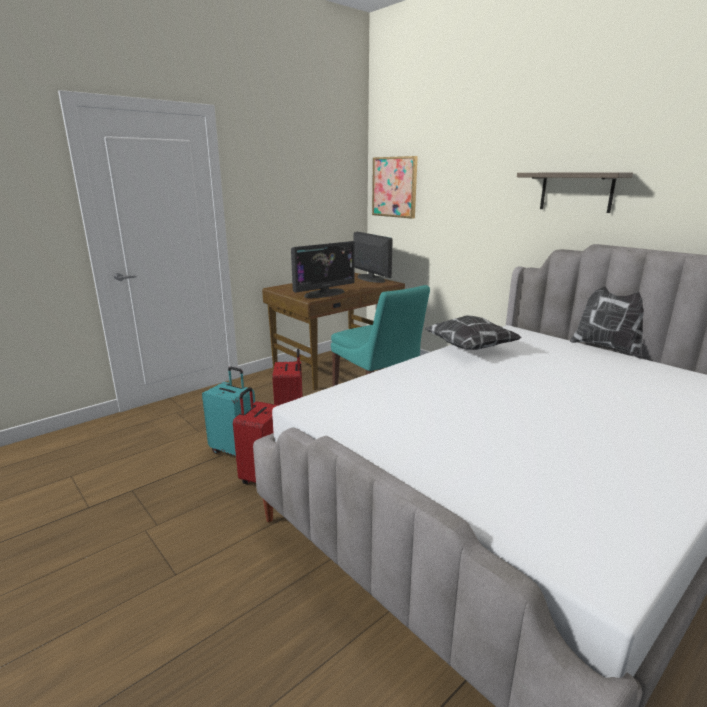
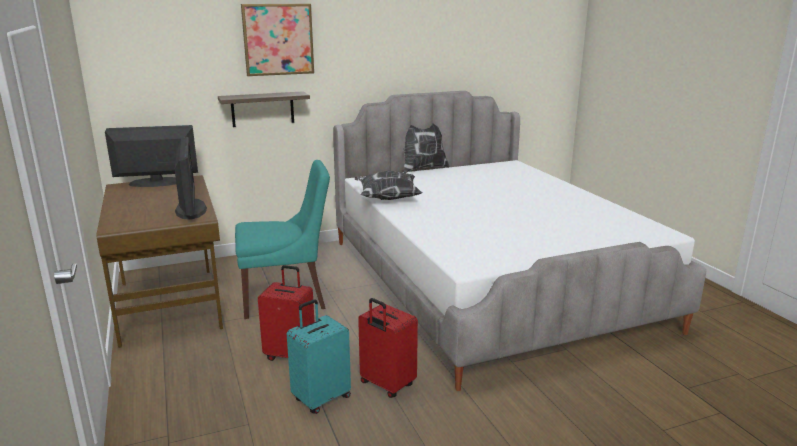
camera: 70 degrees left, 0 degrees up
(394, 187) = (139, 64): picture -> picture (278, 39)
(576, 192) = (363, 55): shelf -> shelf (262, 109)

